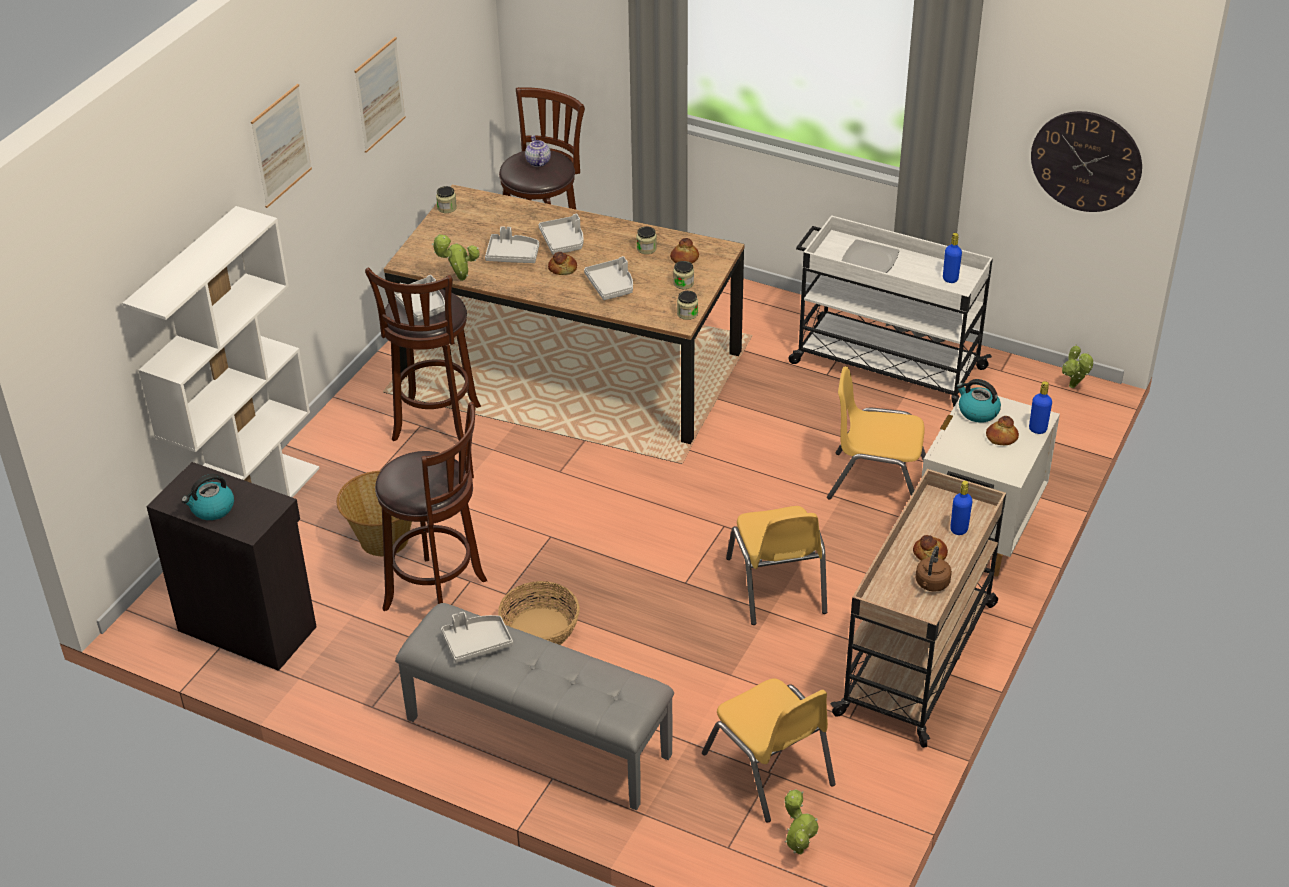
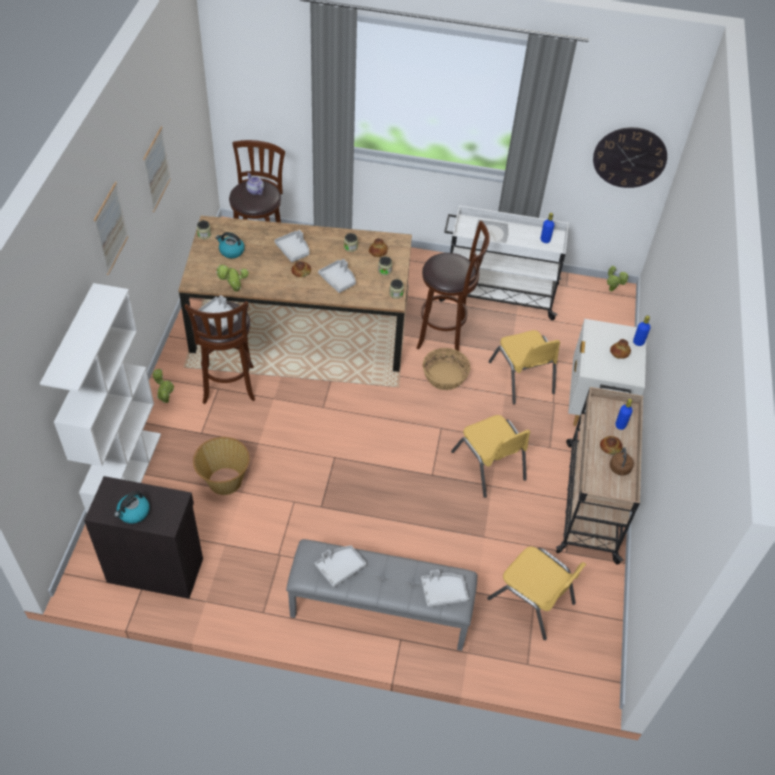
camera: 20 degrees left, 10 degrees up
(440, 596) = (278, 517): brown stool -> brown stool (444, 335)
(512, 255) = (263, 266): grey tray -> grey tray (443, 592)
(540, 630) = (353, 529): basket -> basket (445, 377)
(798, 848) = (569, 654): potted plant -> potted plant (165, 399)
(876, 481) = (521, 378): yellow chair -> yellow chair turned 105 degrees counterclockwise
(977, 412) = (598, 336): kettle -> kettle (231, 251)

